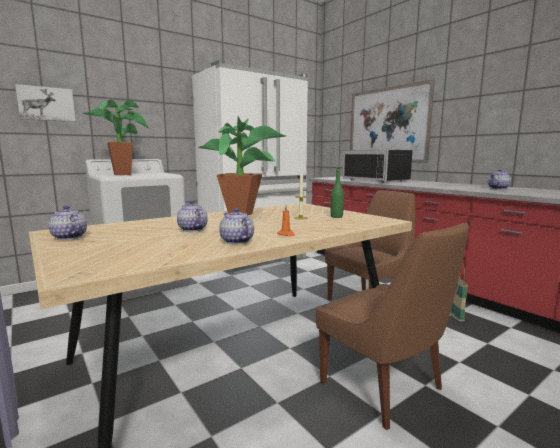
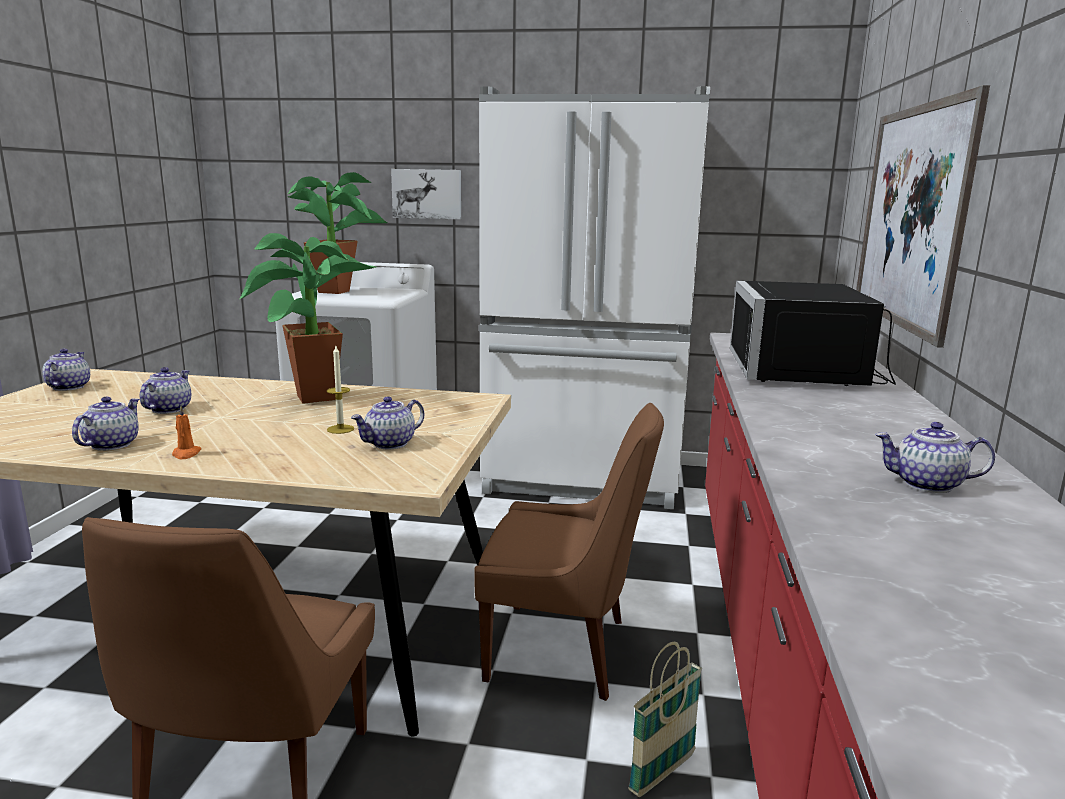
camera: 45 degrees right, 5 degrees up
(46, 104) = (285, 178): picture -> picture (427, 194)
(336, 217) = (390, 444): green bottle -> teapot

